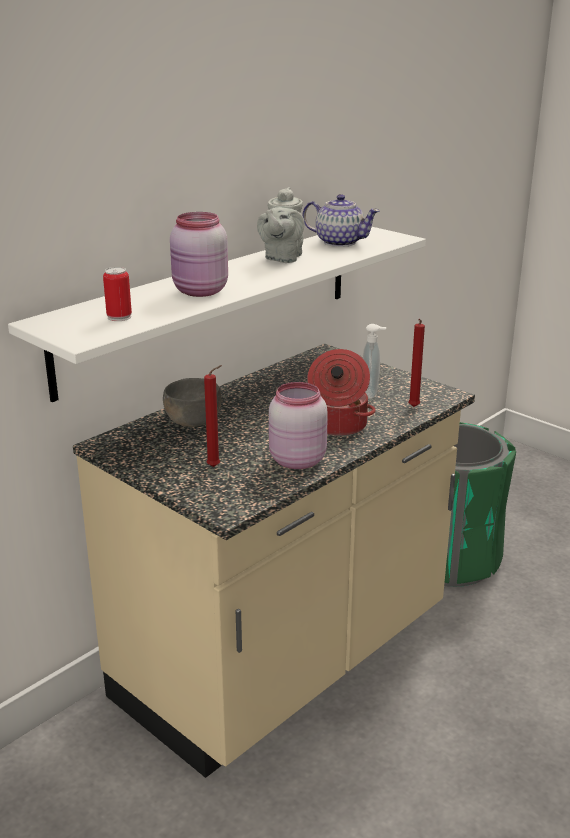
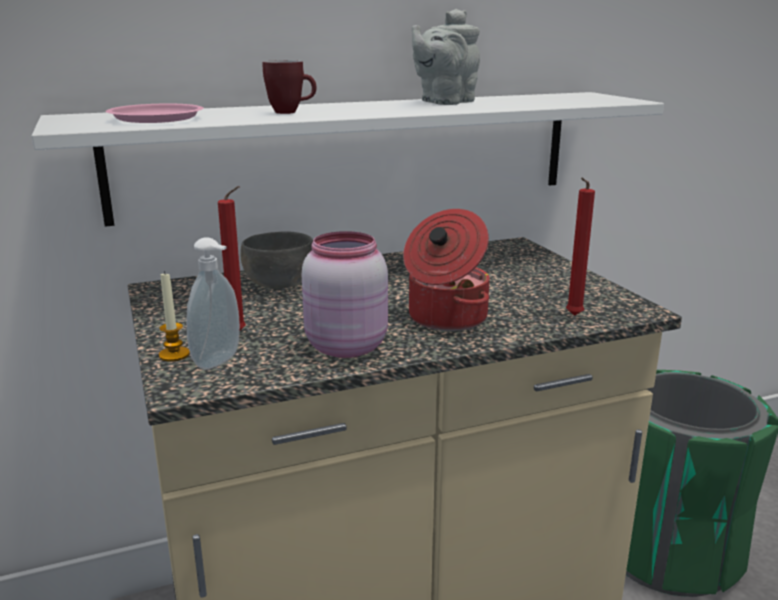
camera: 25 degrees right, 5 degrees down
(119, 317) = (155, 119): can -> pink plate
(192, 492) = (174, 355): none -> candle
(200, 291) = (291, 112): pink jar -> mug
(339, 242) = (539, 98): teapot -> none
(371, 393) = (529, 292): soap dispenser -> soap dispenser (220, 361)

